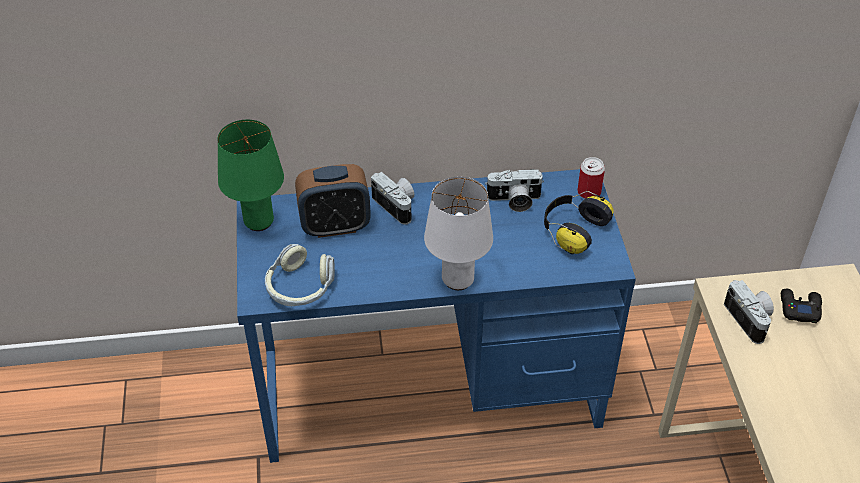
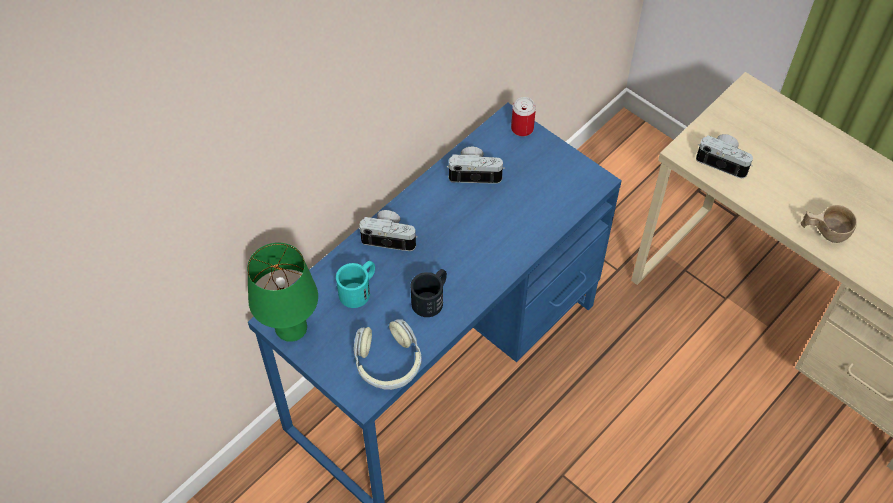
camera: 40 degrees left, 10 degrees up
(335, 226) = (359, 289): alarm clock -> turquoise mug
(381, 265) = (431, 298): none -> black mug
(458, 280) = (502, 270): white table lamp -> none
(514, 201) = (475, 172): camera -> camera turned 135 degrees counterclockwise
(573, 230) = (542, 169): headphones -> none
(792, 435) = (824, 232): none -> beige cup
(799, 308) = (744, 131): black game controller -> none

